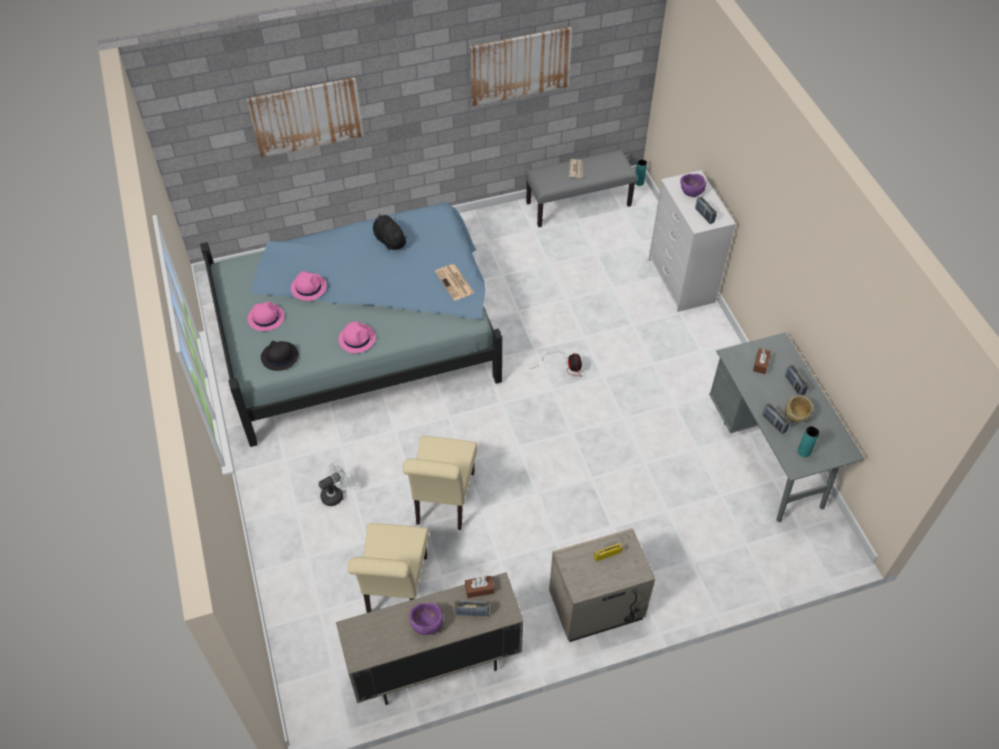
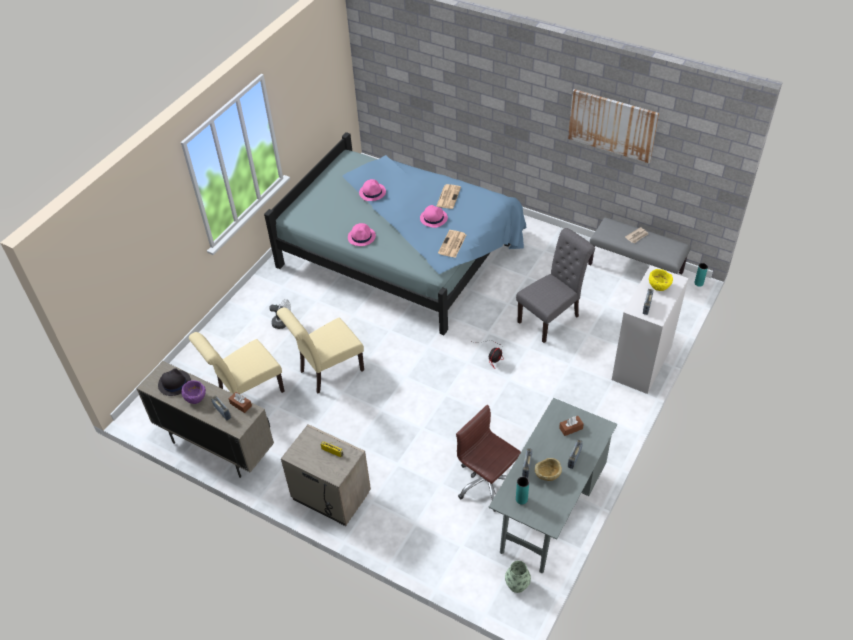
camera: 50 degrees right, 5 degrees down
(265, 317) = (333, 193): pink hat -> pink hat (433, 218)
(279, 356) = (313, 218): black hat -> black hat (174, 383)
(306, 116) = (449, 84): picture -> none
(389, 240) = (448, 196): black plush toy -> newspaper
(568, 295) = (551, 317): none -> grey chair
(691, 192) = (659, 286): purple bowl -> yellow bowl
(699, 477) = (487, 483): none -> brown office chair
(820, 534) = (517, 584): none -> vase

